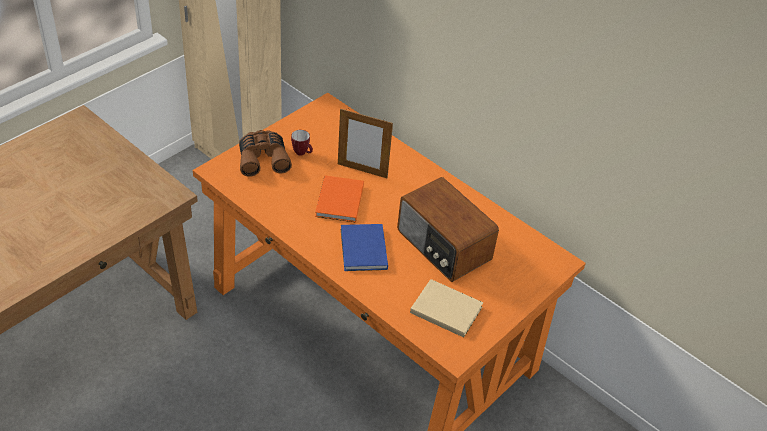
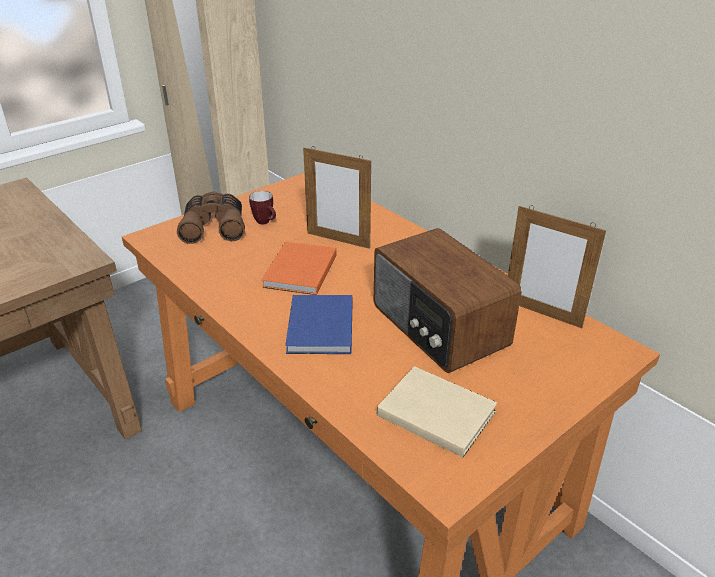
camera: 10 degrees right, 10 degrees down
(512, 233) = (542, 313): none -> picture frame

